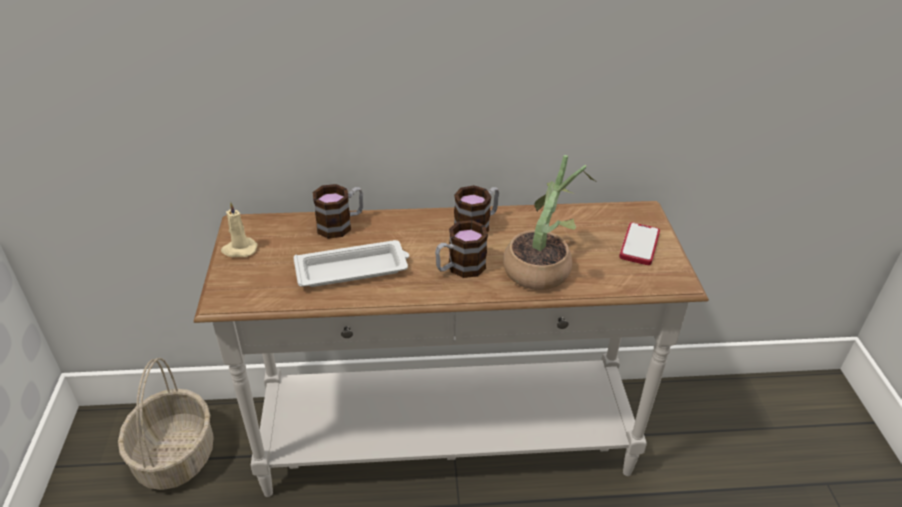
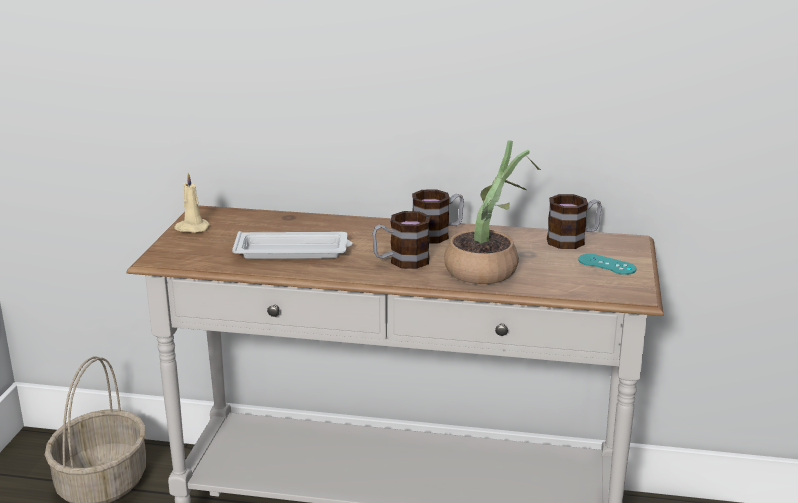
camera: 15 degrees right, 15 degrees down
(341, 224) = (299, 221): mug -> mug (573, 240)
(639, 245) = (607, 264): phone -> turquoise game controller

